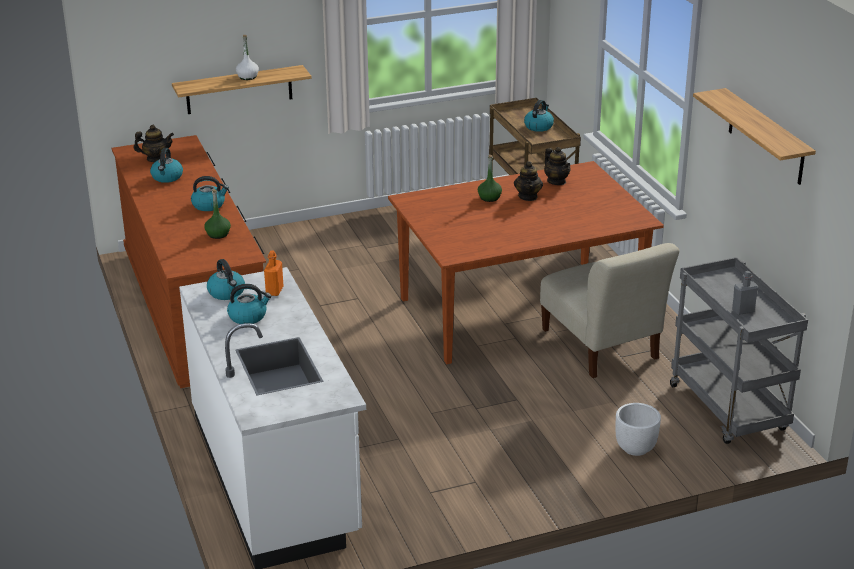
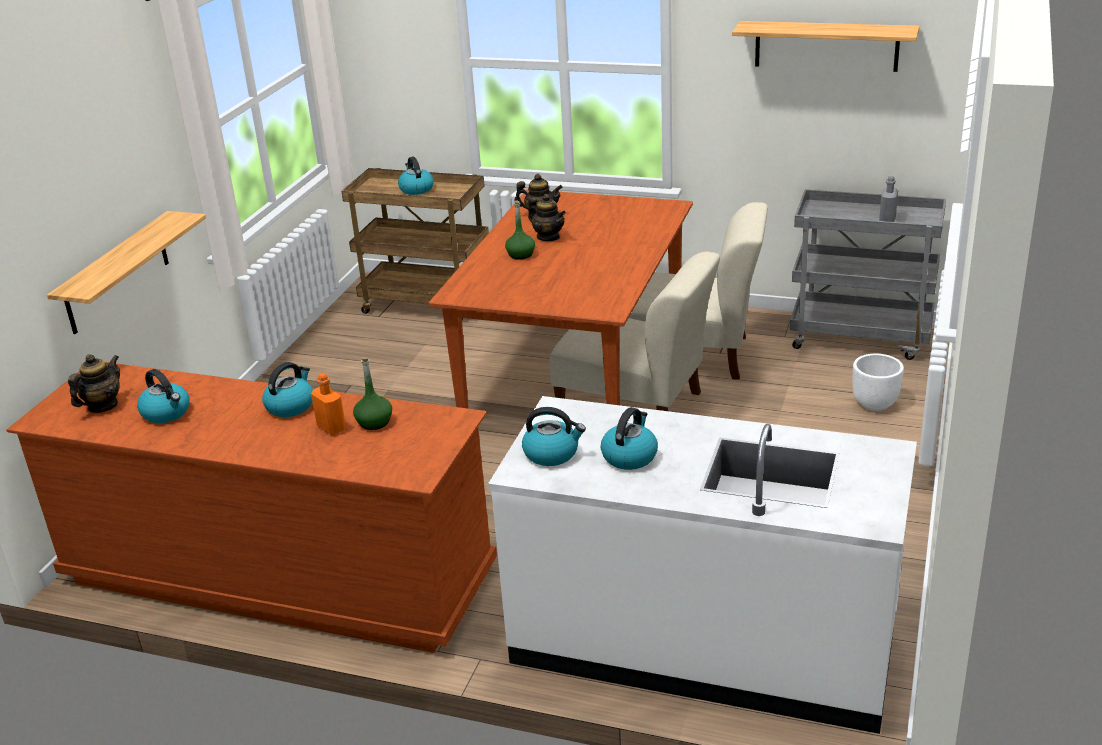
camera: 50 degrees left, 0 degrees up
(247, 77) = (133, 246): white bottle -> none
(274, 291) = (590, 420): orange bottle -> orange bottle (331, 428)
(504, 351) = (635, 406): none -> beige chair

